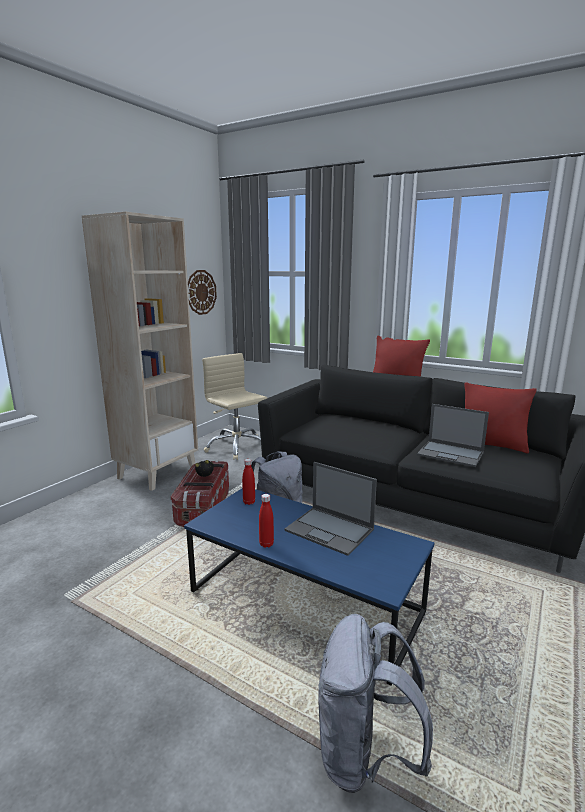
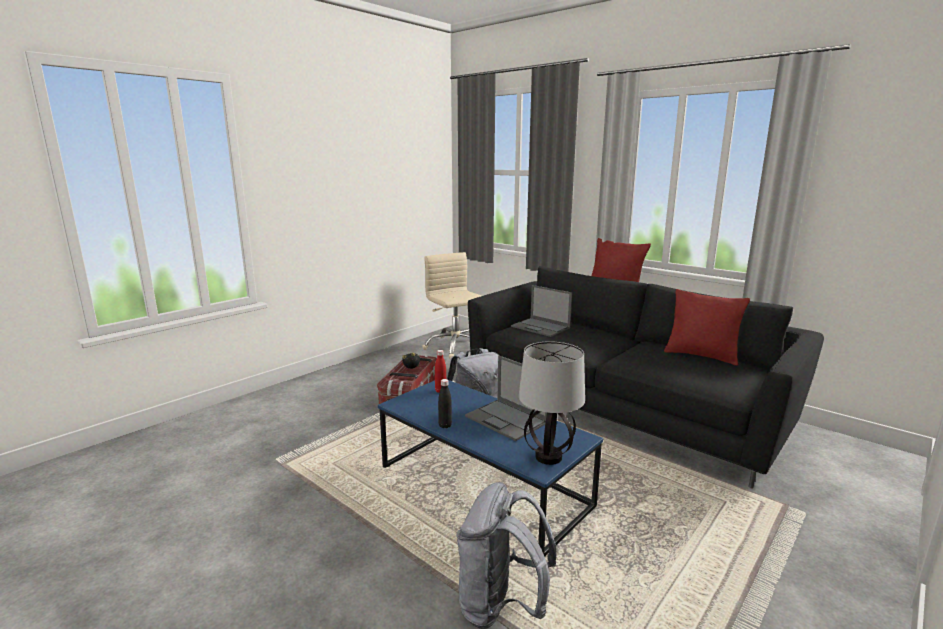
camera: 10 degrees right, 0 degrees up
(157, 472) = (374, 365): beige bookcase -> none
(201, 292) = (428, 190): wall clock -> none
(266, 544) = (445, 425): red bottle -> black bottle
(389, 571) = (549, 457): none -> table lamp
(451, 454) = (653, 361): laptop -> laptop (541, 327)

